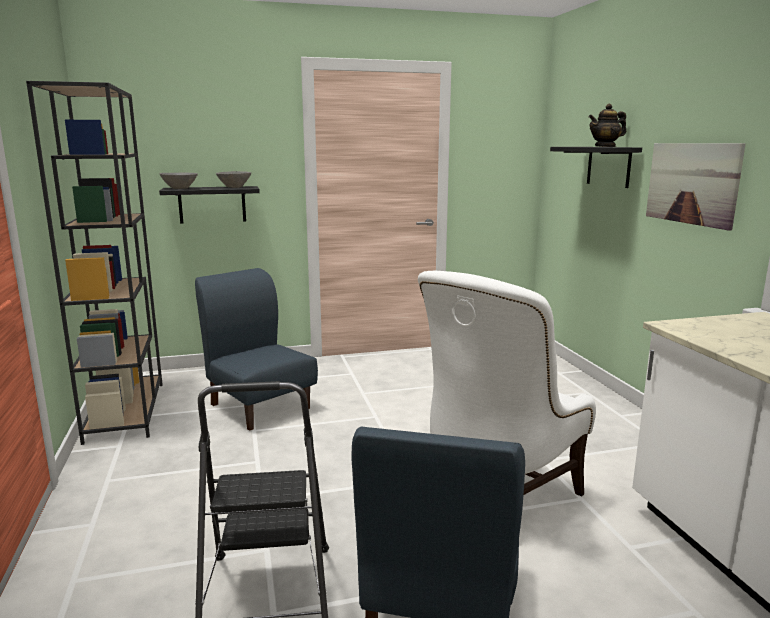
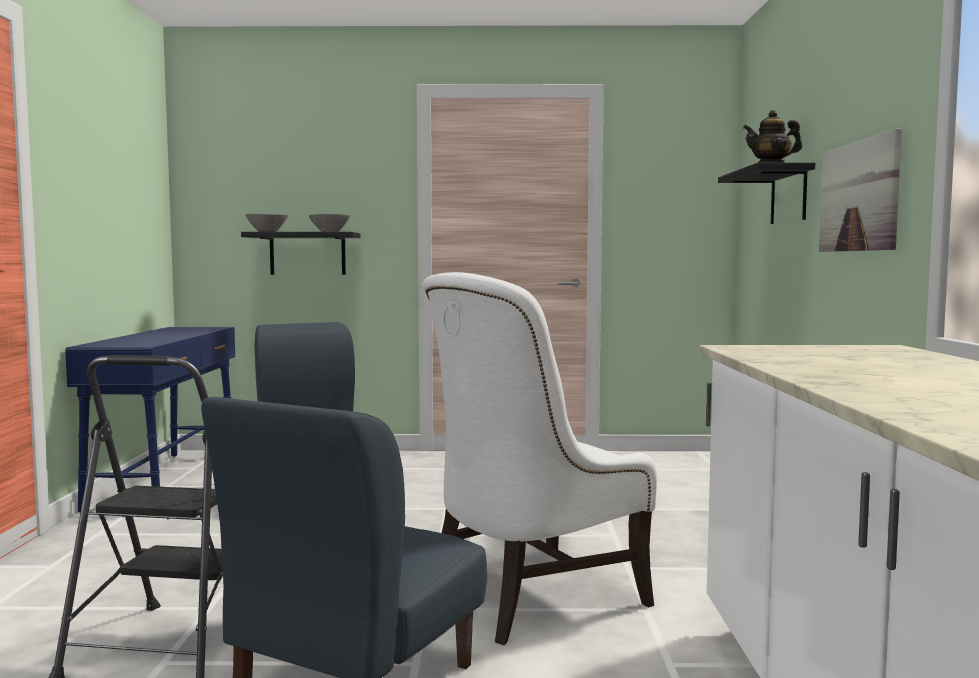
camera: 15 degrees right, 10 degrees down
(125, 411) = (168, 481): bookcase -> blue console table

